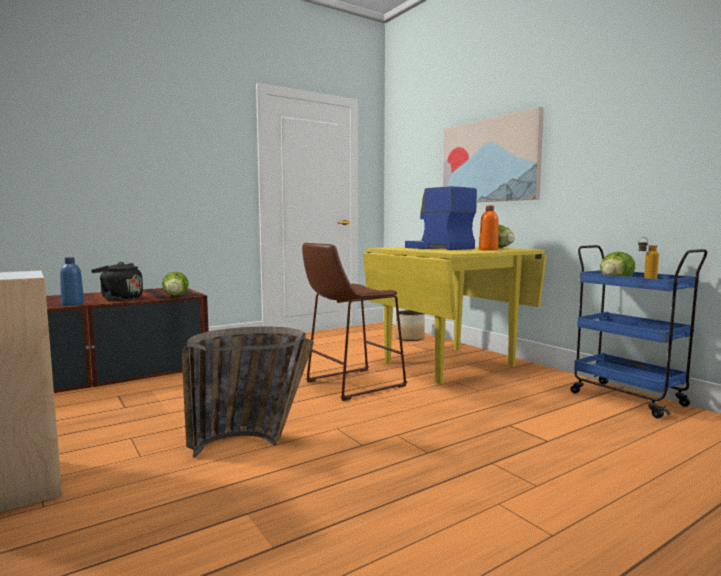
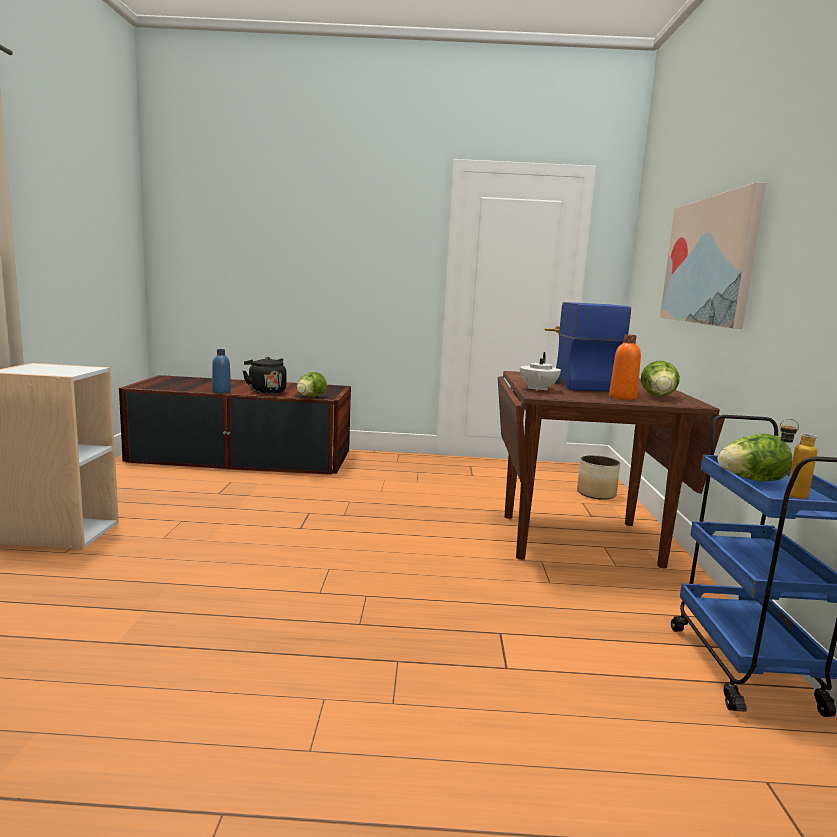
camera: 35 degrees right, 5 degrees up
(252, 444) = (243, 557): basket -> none
(350, 384) = (422, 529): brown stool -> none
(436, 251) = (537, 389): none -> white teapot
(449, 364) = (579, 540): yellow dining table -> brown dining table

